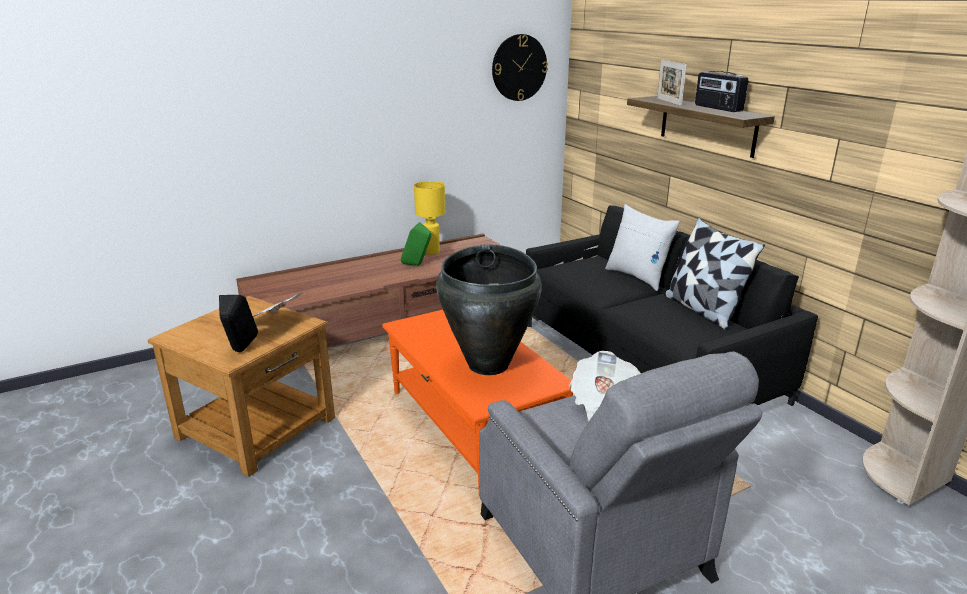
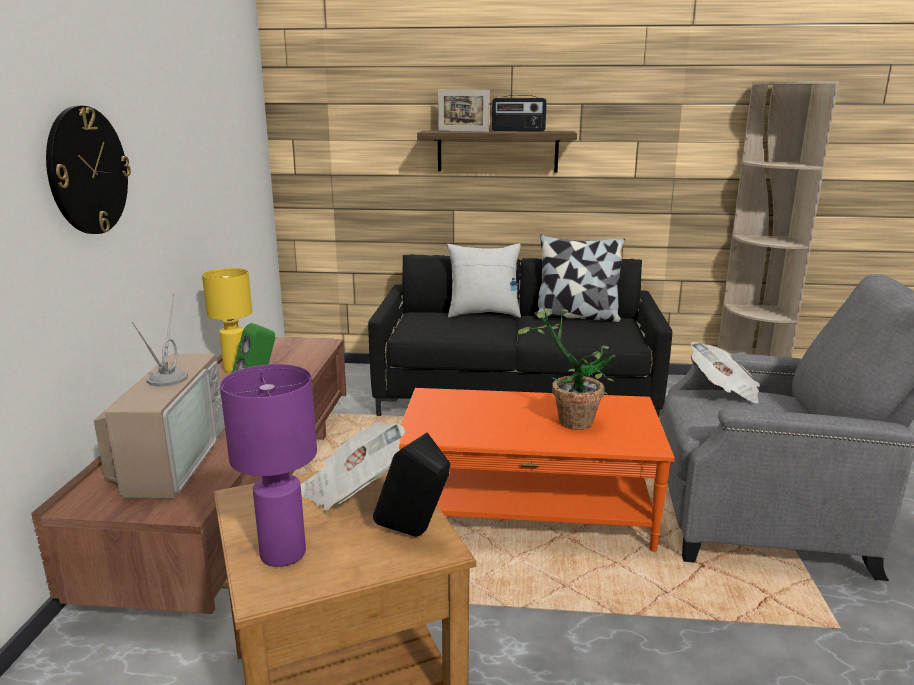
camera: 55 degrees left, 5 degrees down
(202, 328) = (282, 553): none -> purple table lamp
(309, 282) = (169, 459): none -> television
(488, 365) = (569, 419): black vase -> potted plant
(519, 67) = (239, 112): wall clock -> wall clock (87, 171)

